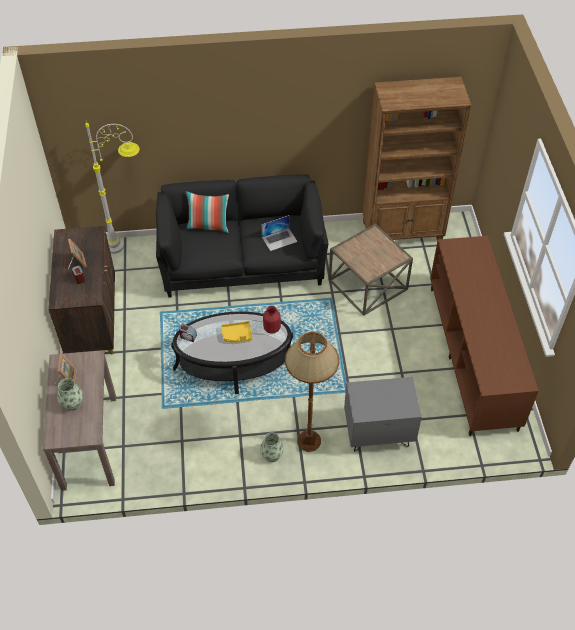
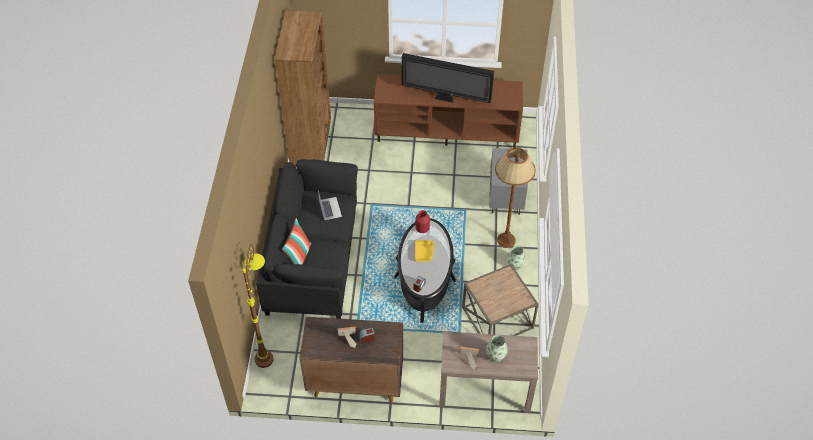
camera: 80 degrees left, 0 degrees up
(130, 245) = (266, 345): grey floor lamp -> brown floor lamp
(367, 284) = (362, 179): brown side table -> brown side table (497, 318)
(470, 308) = (445, 99): none -> television

